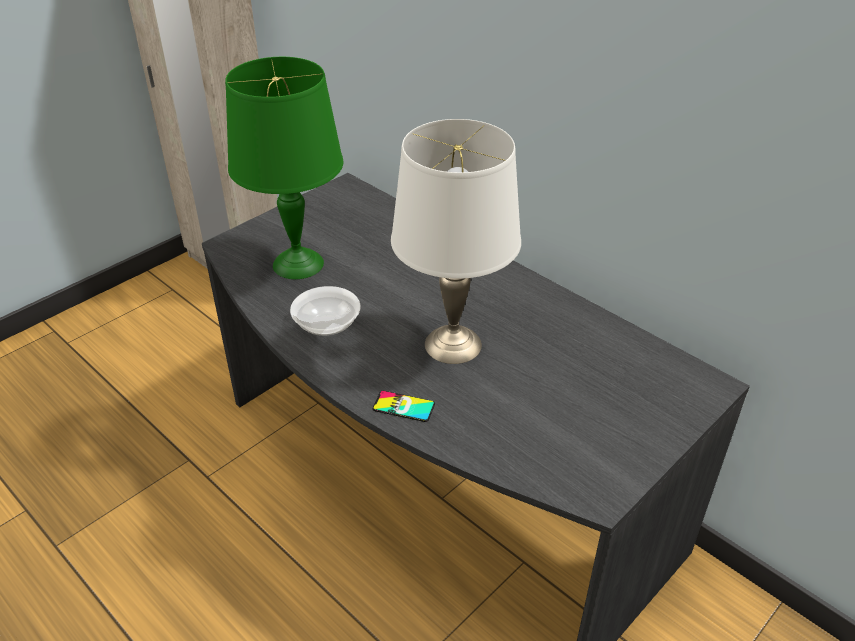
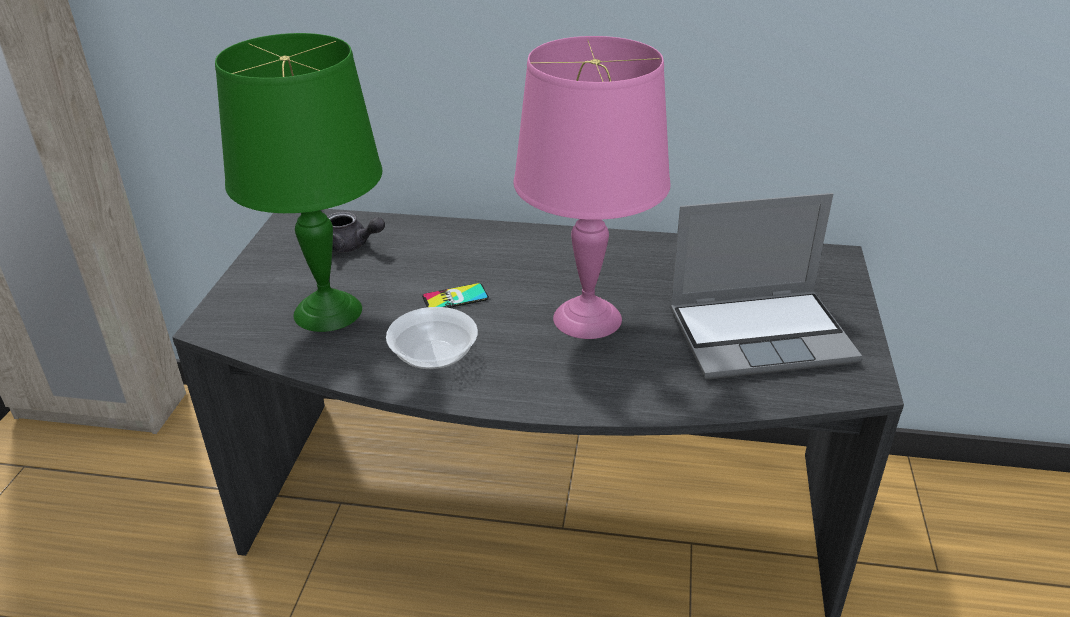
camera: 35 degrees left, 5 degrees down
(359, 221) = (350, 246): none -> grey teapot
(403, 406) = (608, 395): phone -> phone (455, 298)
(454, 345) = (588, 318): white table lamp -> pink table lamp
(565, 418) = (761, 335): none -> laptop

